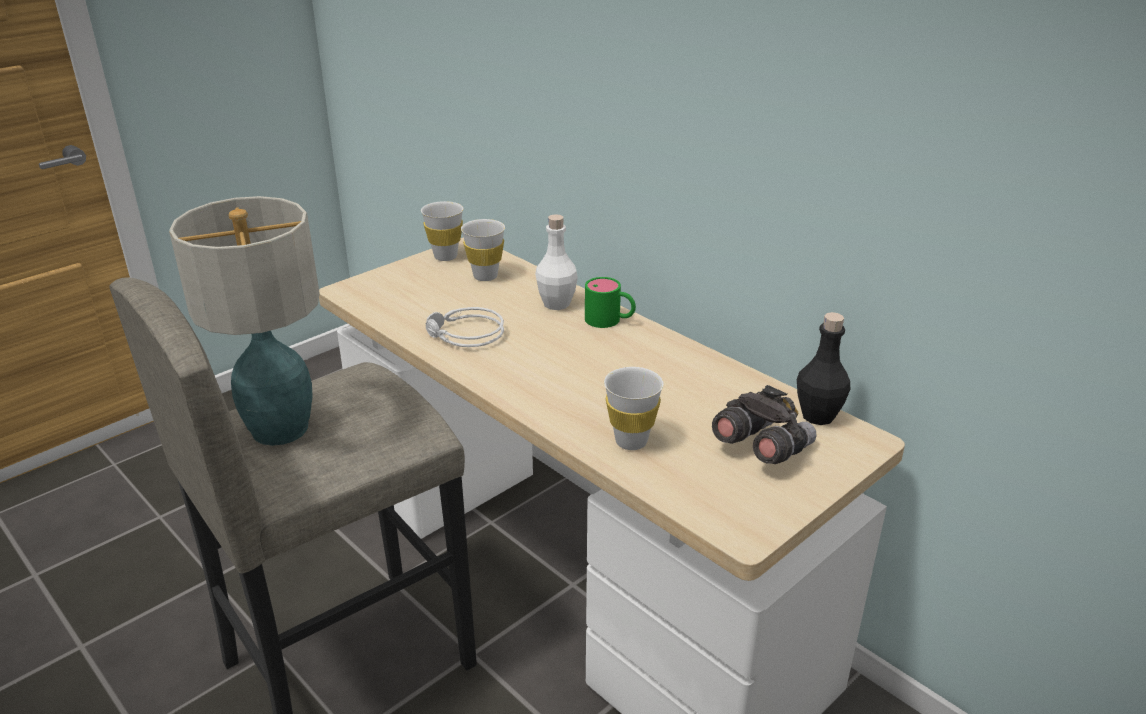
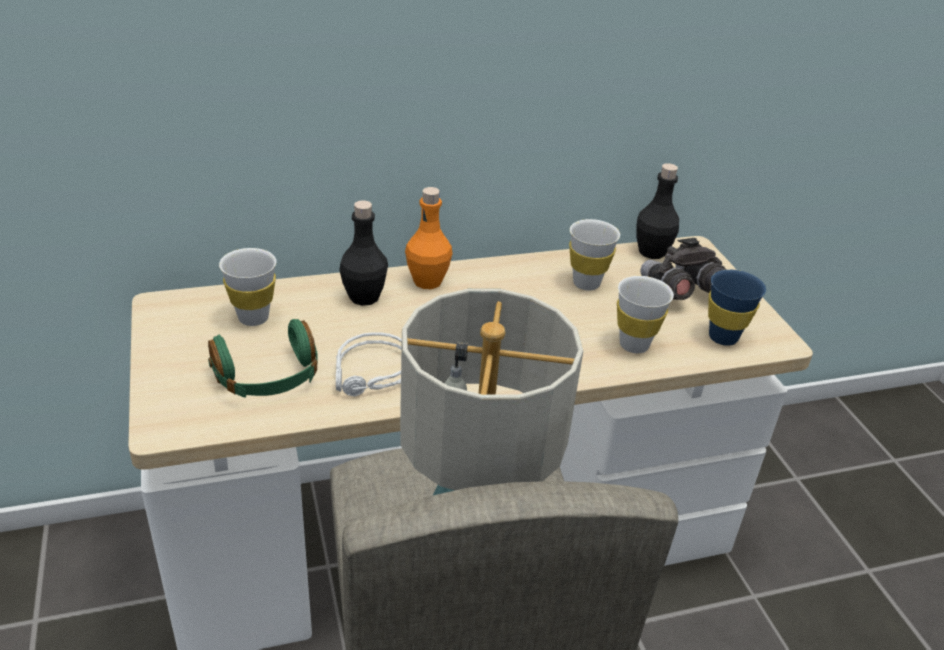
camera: 65 degrees left, 5 degrees up
(423, 303) = (268, 378): none -> green headphones
(445, 256) = (169, 328): white cup -> white cup (586, 283)
(556, 304) = (364, 297): white bottle -> black bottle
(610, 321) = (427, 281): green mug -> orange bottle
(707, 493) = (723, 337): none -> blue cup

